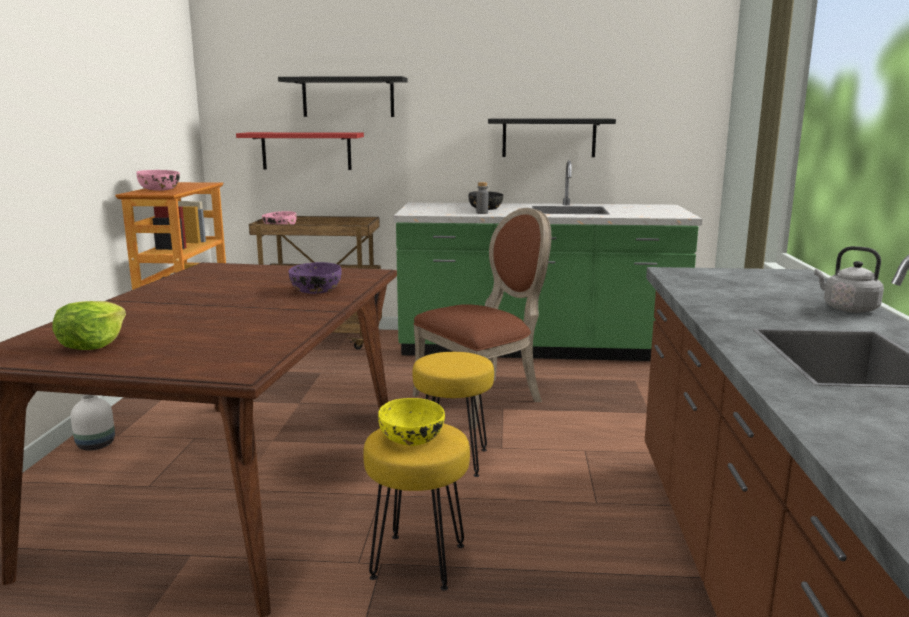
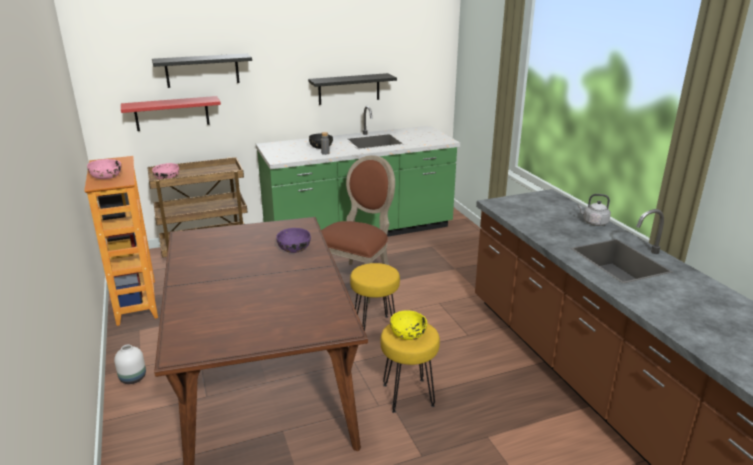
camera: 25 degrees left, 10 degrees up
(92, 344) = (226, 329): lettuce -> none

